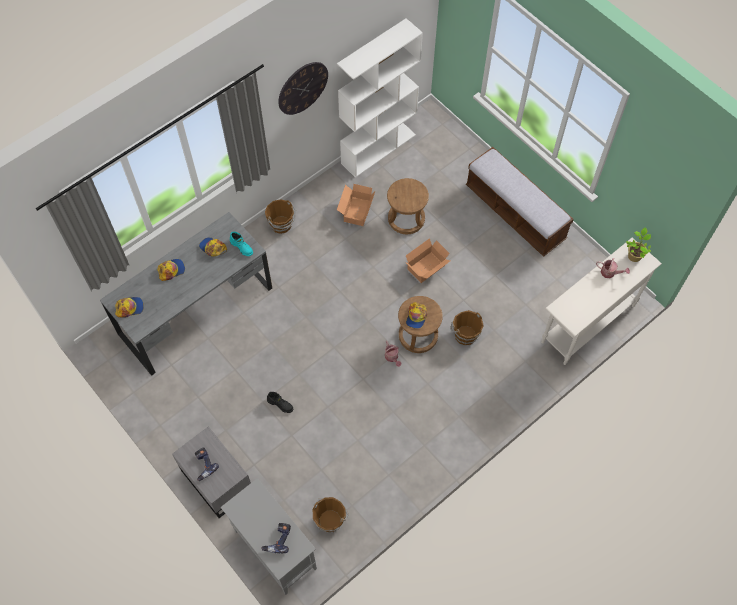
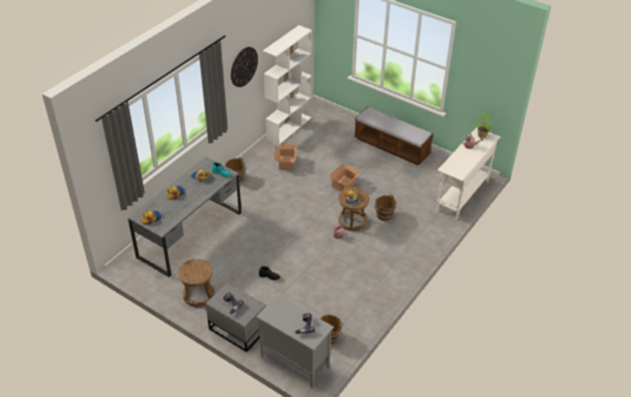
camera: 15 degrees left, 20 degrees down
(406, 218) = (321, 161): brown stool -> brown stool (198, 295)

